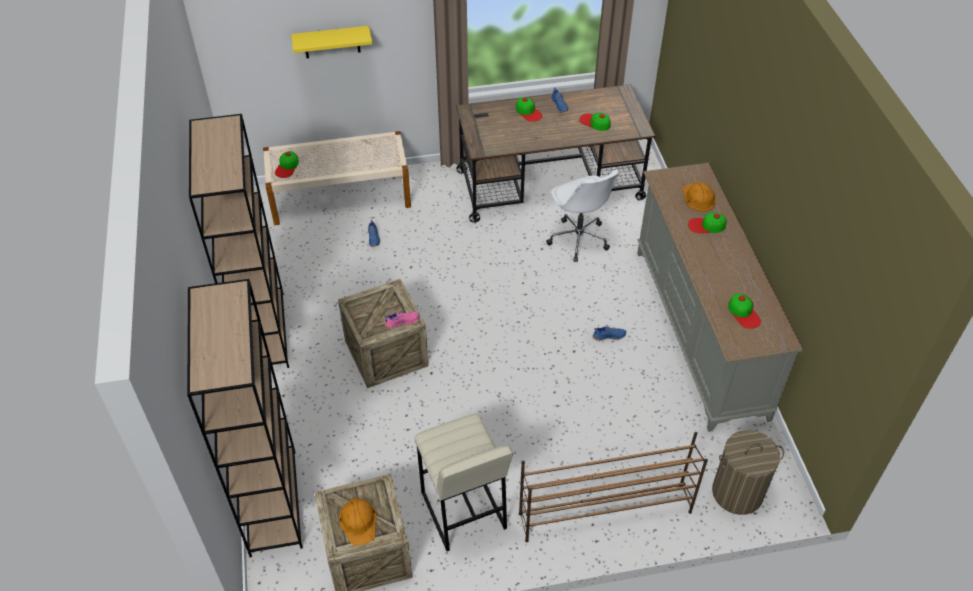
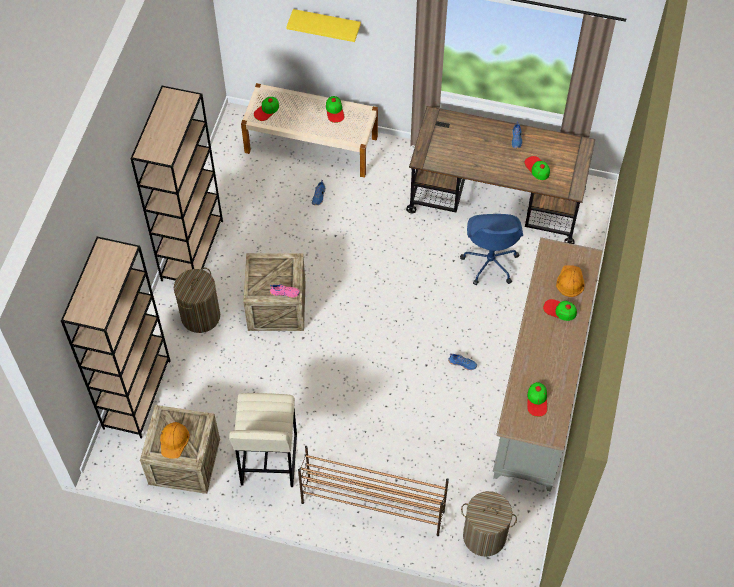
camera: 25 degrees right, 10 degrees up
(306, 393) = (200, 316): none -> laundry basket
(528, 112) = (485, 136): cap -> cap (335, 111)
(579, 241) = (490, 265): white office chair -> blue office chair

